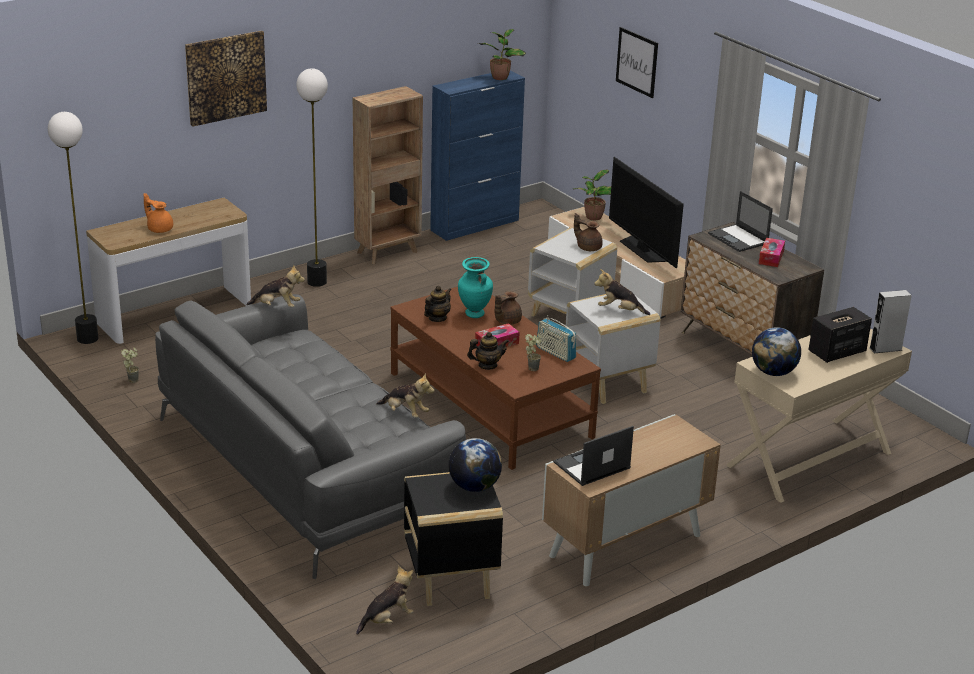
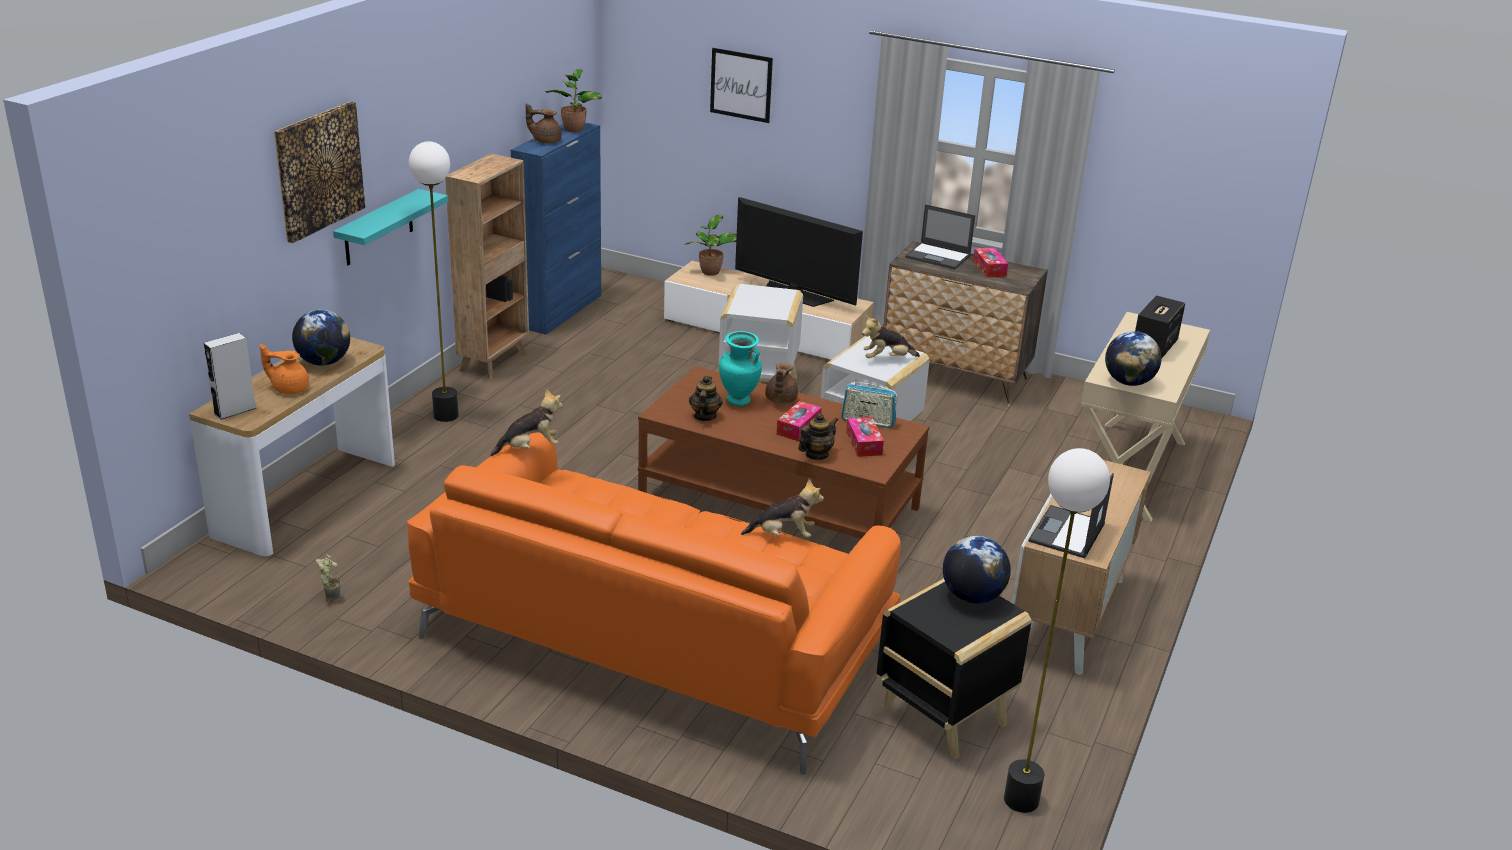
camera: 30 degrees left, 0 degrees up
(87, 338) = (216, 562): floor lamp -> floor lamp (1020, 800)
(198, 216) = (324, 362): none -> globe
(282, 128) = (378, 228): none -> turquoise shelf
(306, 465) = (653, 638): grey sofa -> orange sofa
(387, 620) = (932, 793): plush toy -> none
(533, 367) = (864, 443): potted plant -> tissue box
(588, 247) = (779, 300): brown teapot -> brown teapot (545, 141)
(885, 349) = (1188, 333): grey speaker -> grey speaker (235, 411)

